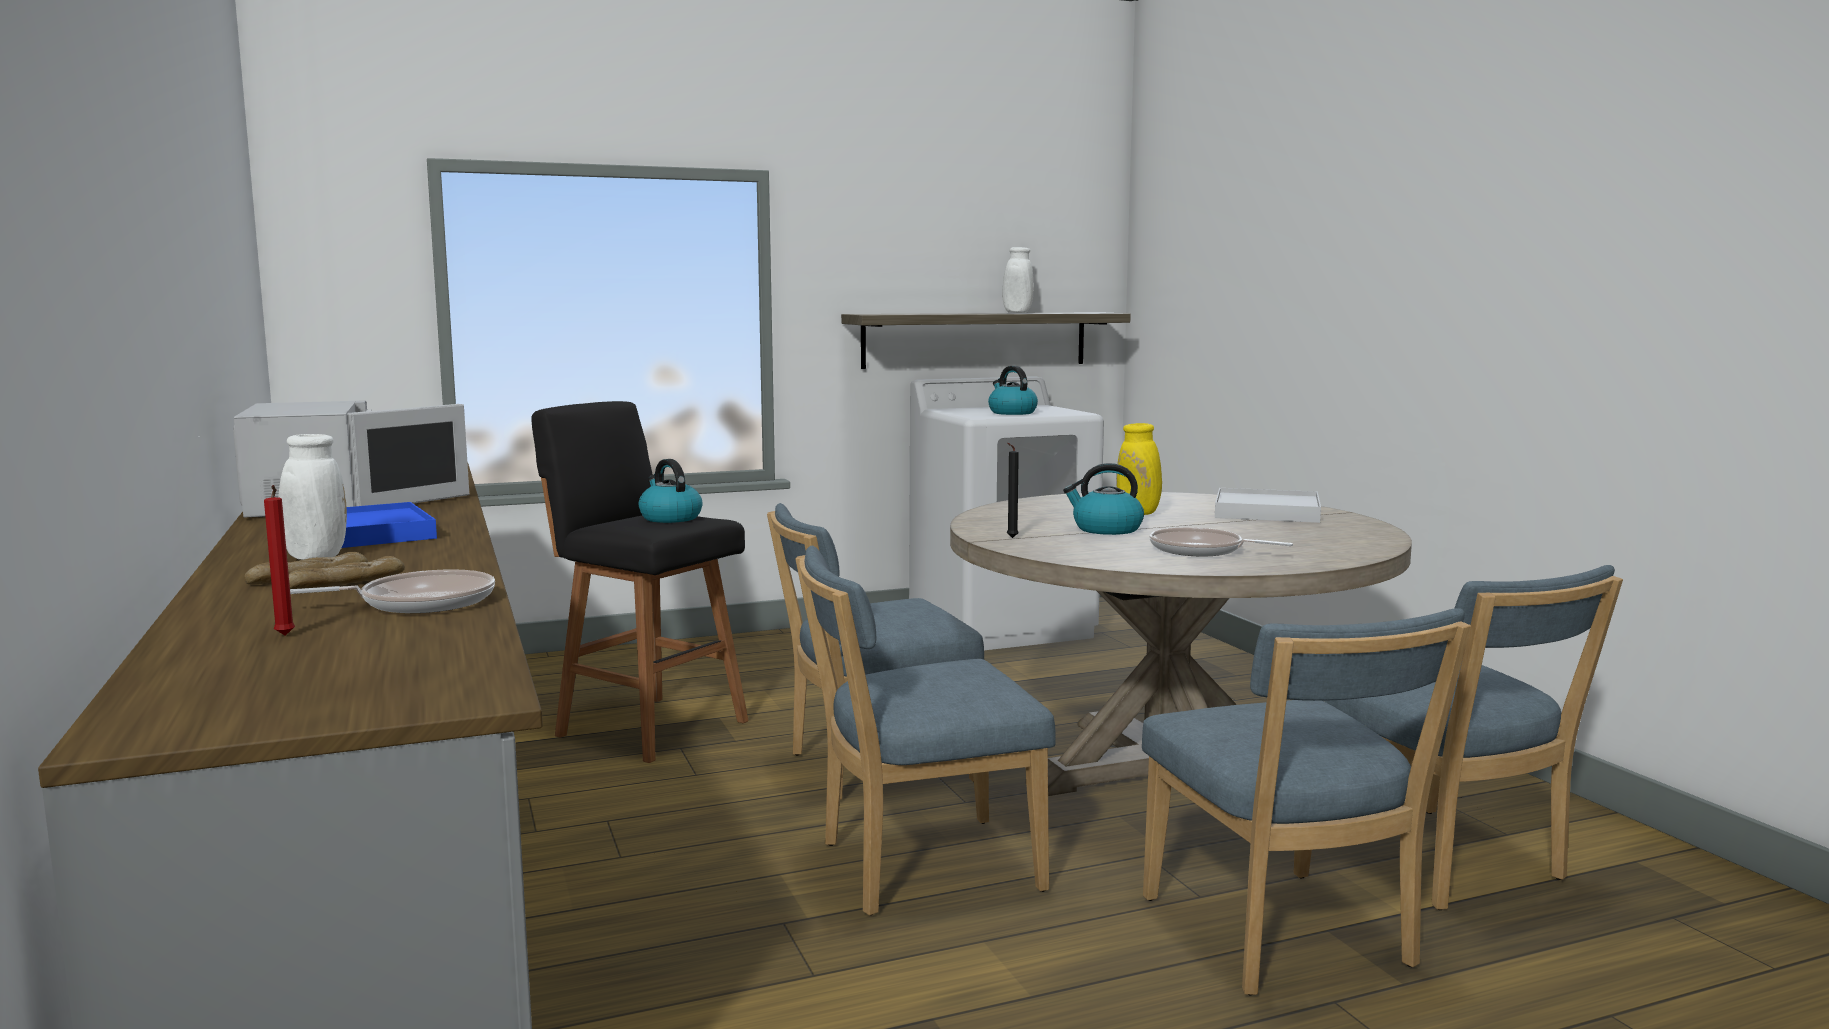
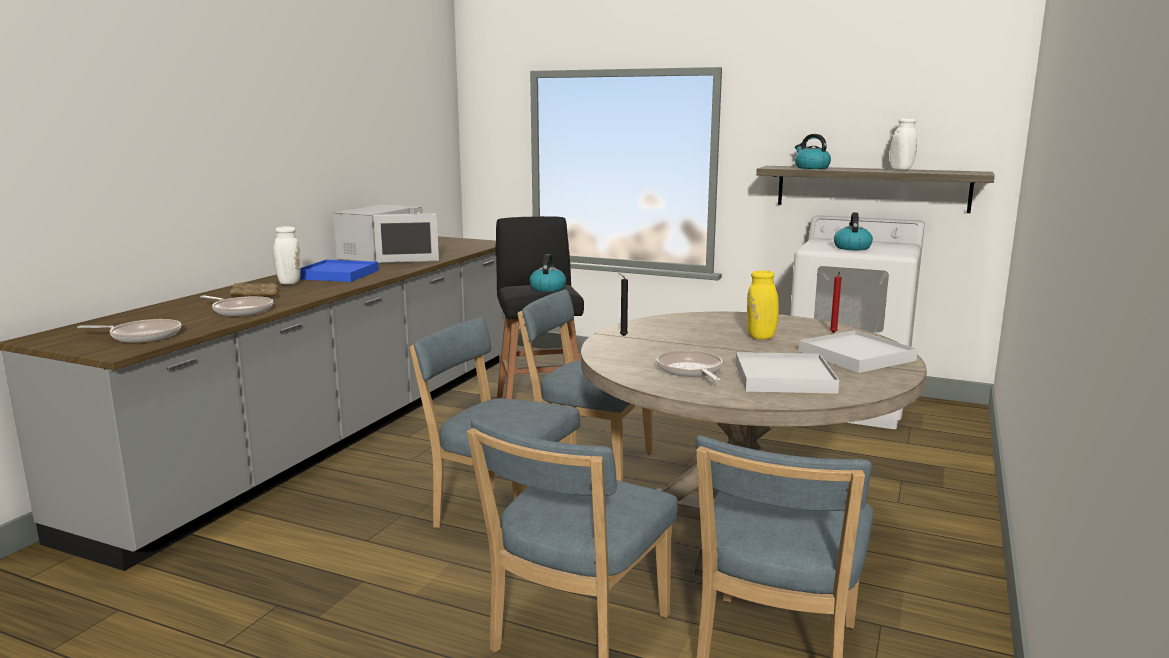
camera: 45 degrees right, 5 degrees up
(285, 636) = (169, 314): red candle -> red candle (833, 333)
(401, 670) = (142, 336): none -> frying pan
(1106, 529) = (695, 343): kettle -> kettle (811, 168)
(1290, 538) = (783, 378): none -> white tray

